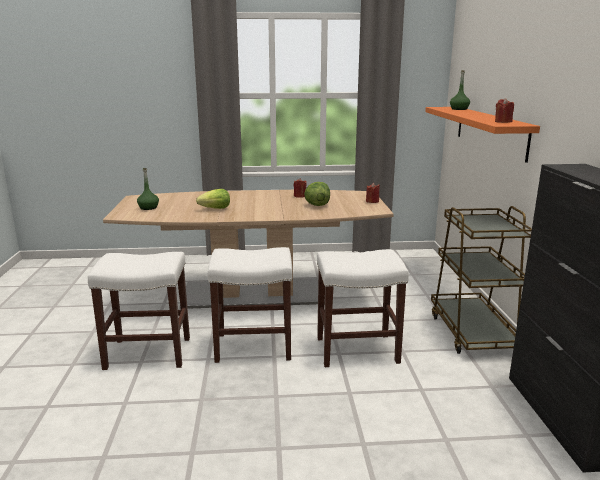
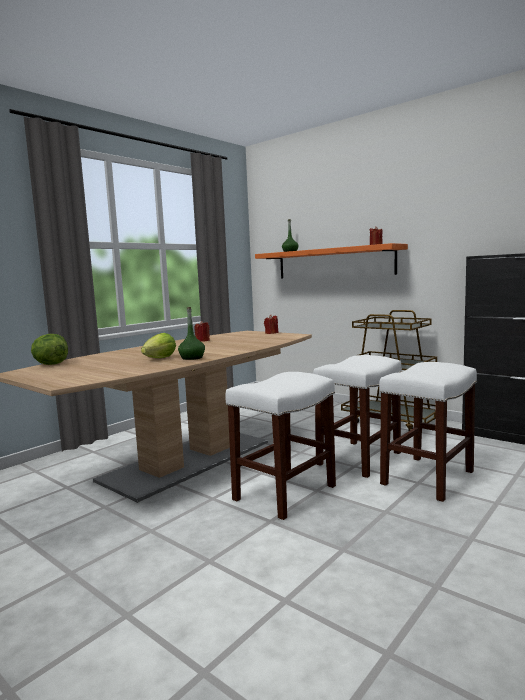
camera: 45 degrees left, 10 degrees down
(147, 353) = (198, 551): white stool -> white stool (428, 478)
(148, 208) = (74, 373): green bottle -> green bottle (192, 358)
(317, 205) = (240, 341): lettuce -> lettuce (50, 364)

